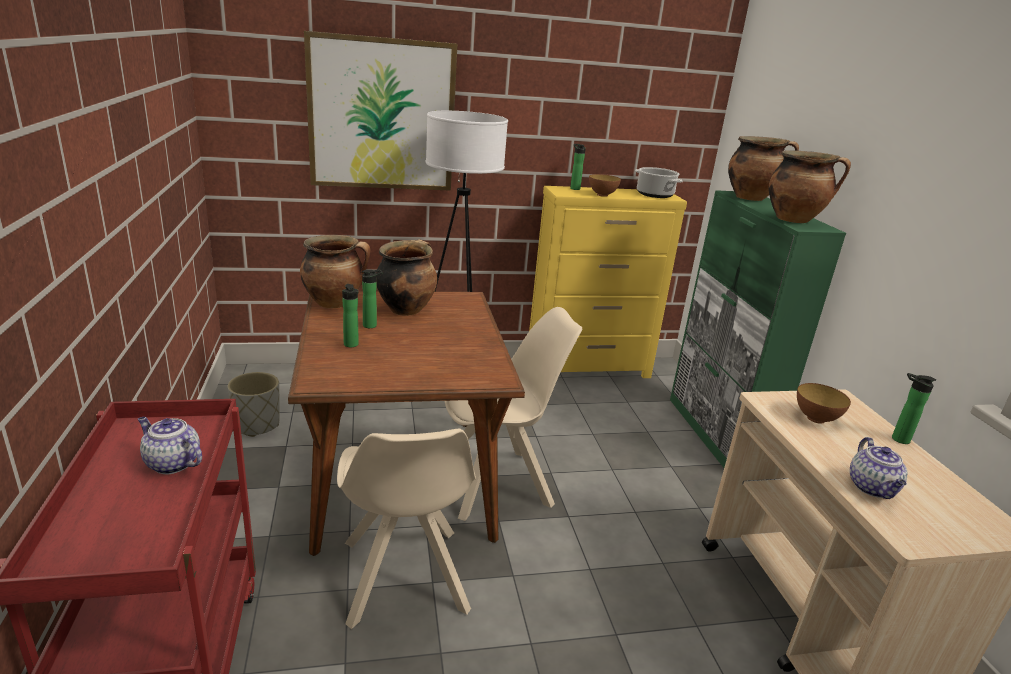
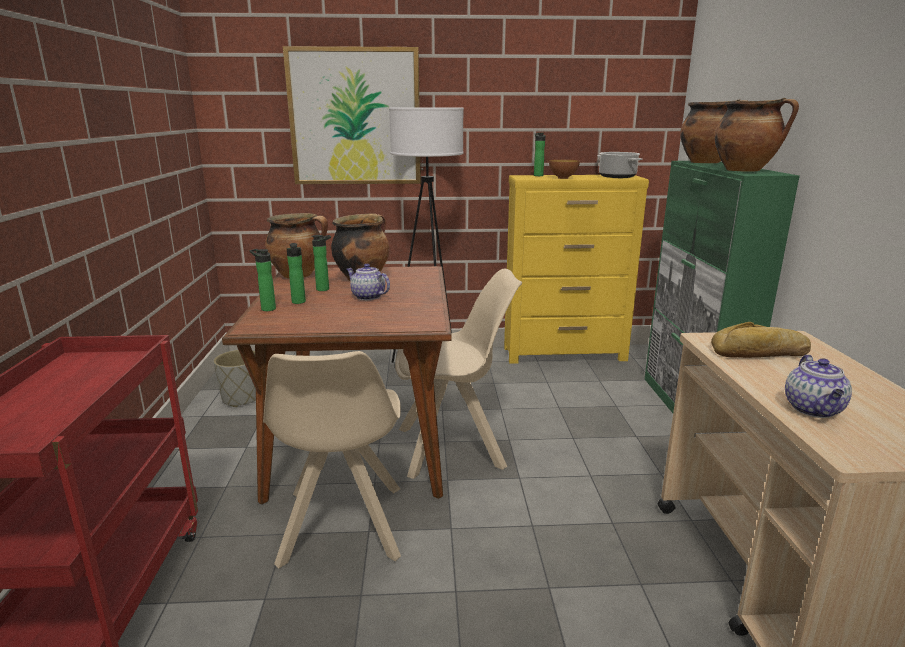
camera: 10 degrees right, 5 degrees down
(171, 463) = (92, 383): teapot -> teapot (367, 297)
(816, 419) = (760, 353): bowl -> bread
(897, 439) = (855, 369): bottle -> bottle (266, 309)

